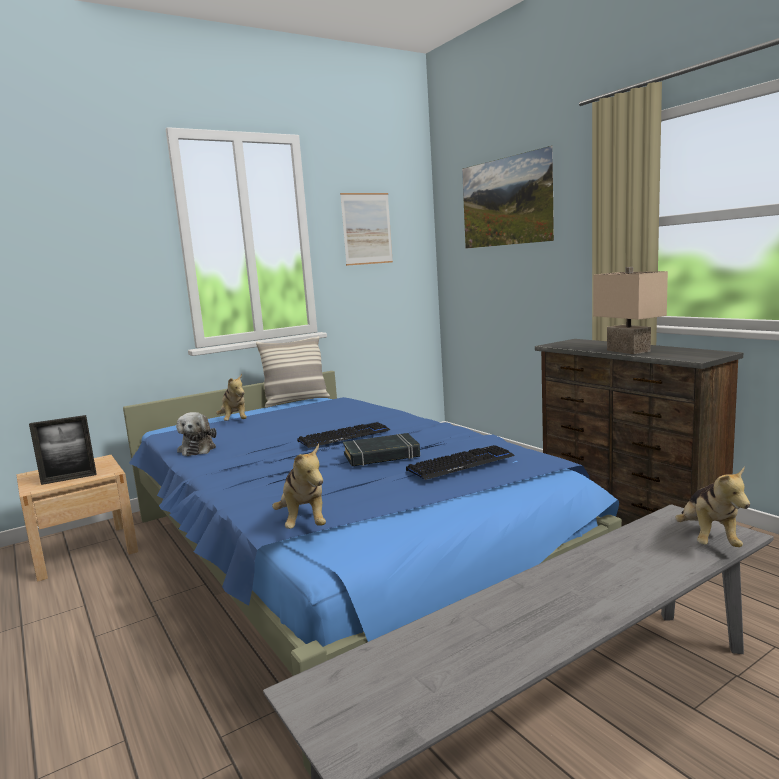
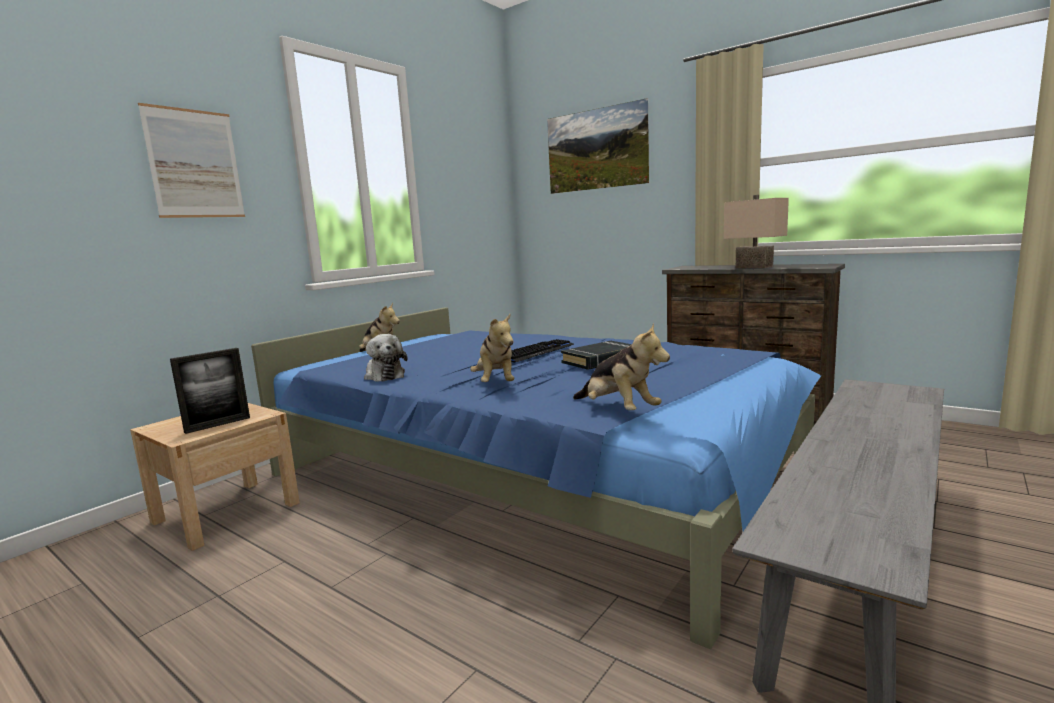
camera: 20 degrees left, 0 degrees up
(296, 401) = (419, 337): pillow -> none
(367, 228) = (462, 170): picture -> picture (195, 164)
(461, 464) = (685, 359): keyboard -> none
(708, 539) = (906, 395): plush toy -> plush toy (496, 383)

